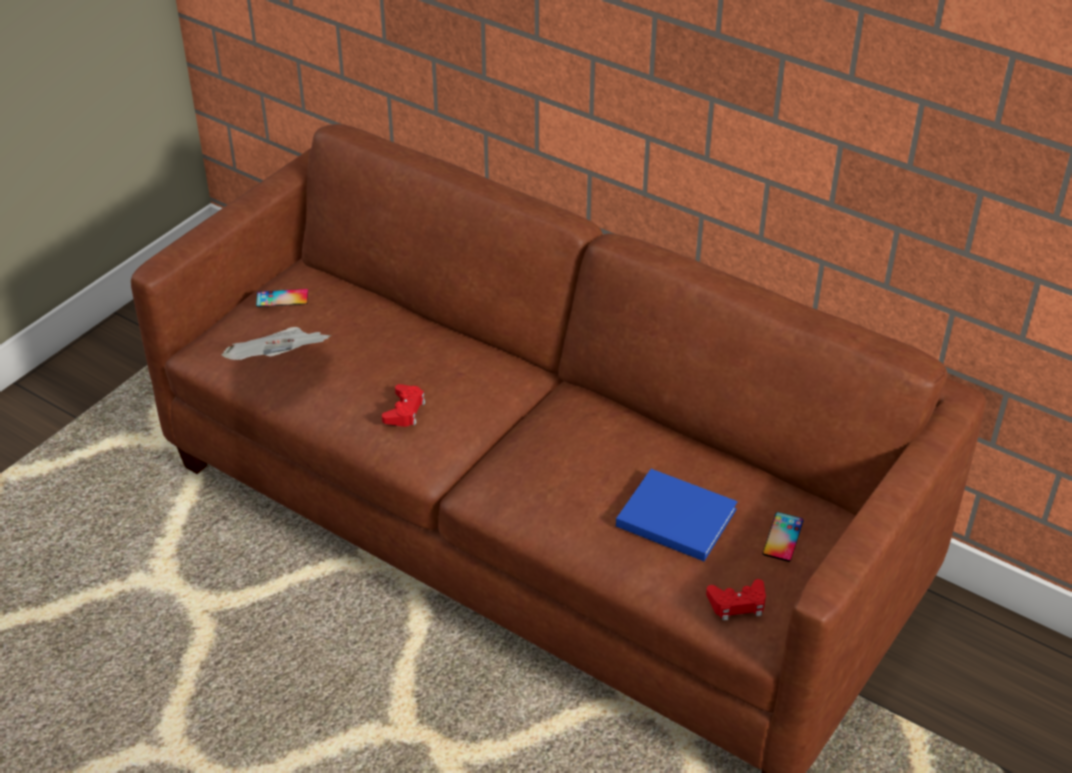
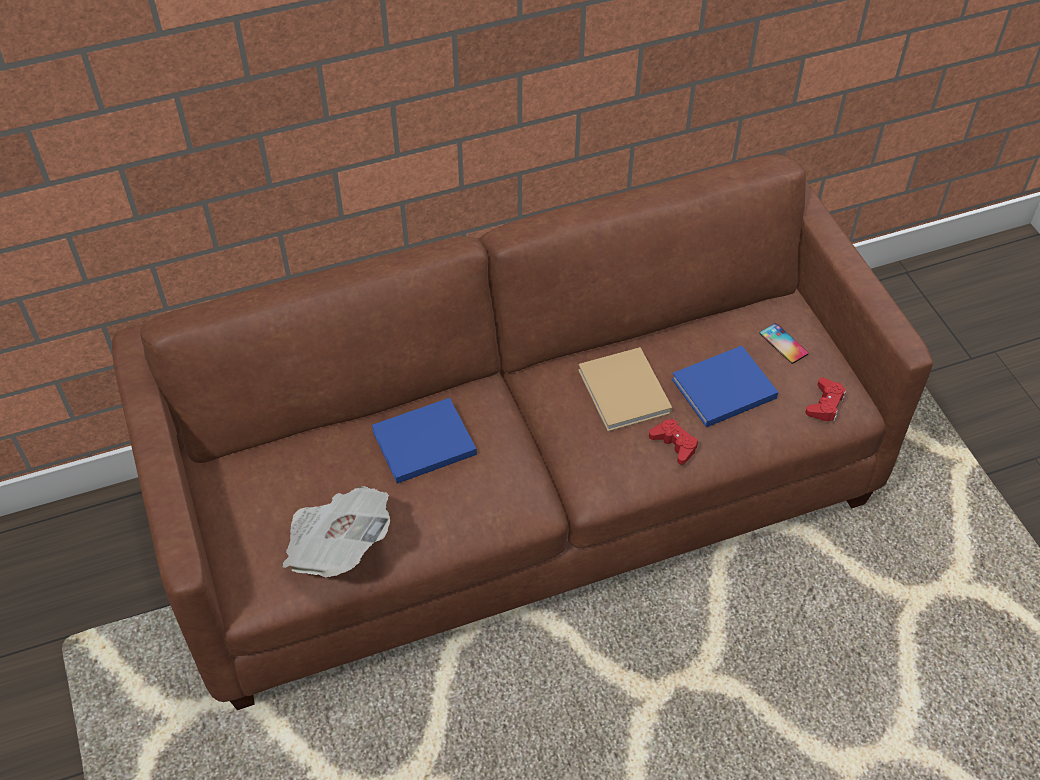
camera: 55 degrees left, 10 degrees up
(282, 298) = (245, 501): phone -> none
(404, 411) = (478, 487): red game controller -> red game controller (674, 444)
(419, 357) = (421, 443): none -> blue book
(600, 454) = (625, 393): none -> beige book

